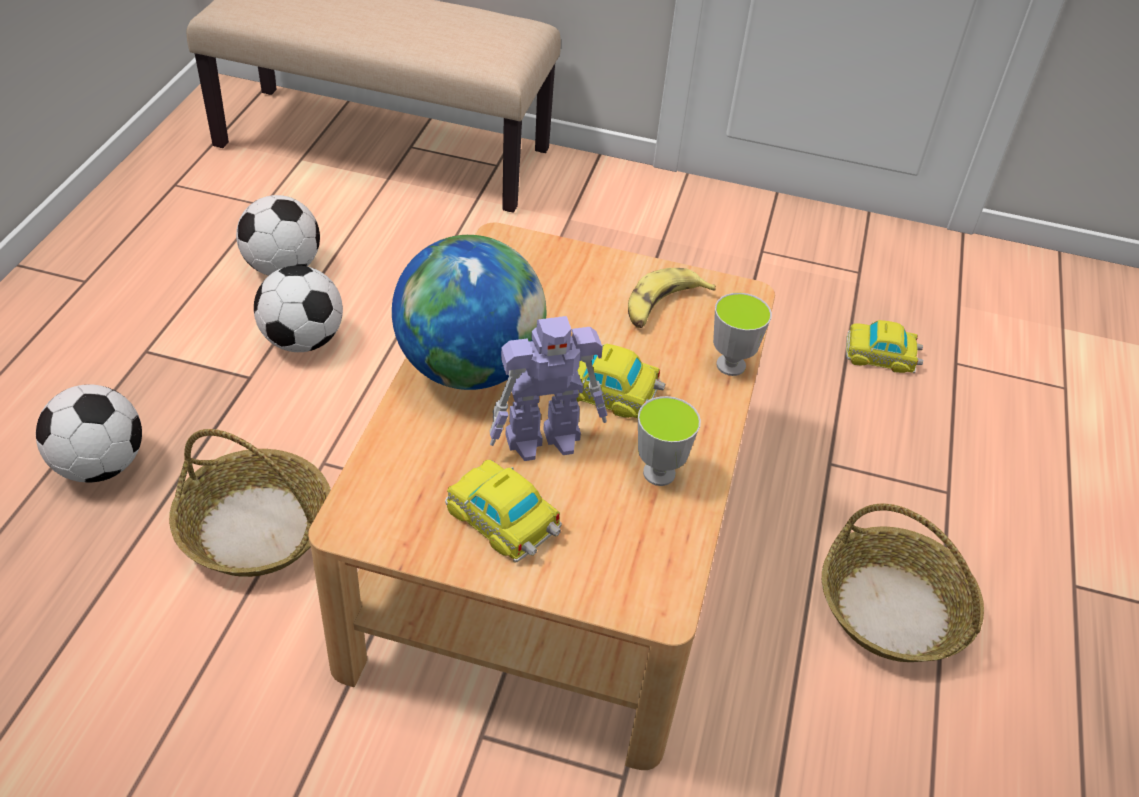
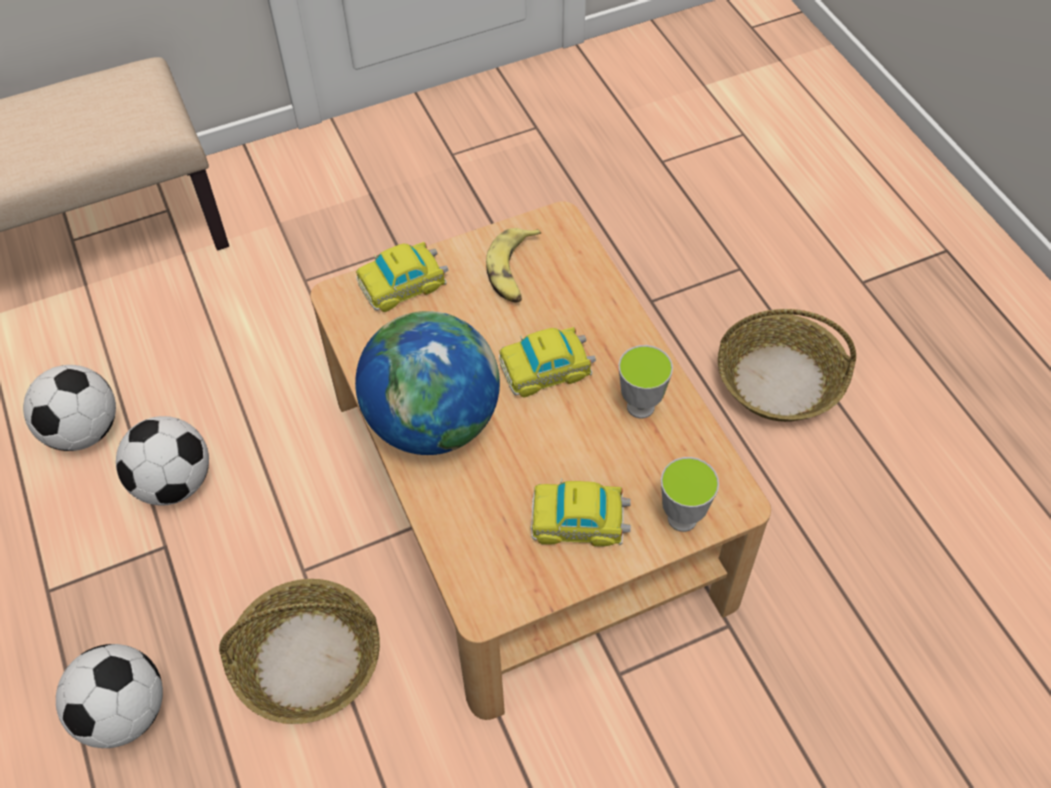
camera: 35 degrees left, 10 degrees up
(545, 439) = (543, 438): toy robot -> none
(730, 365) = (604, 287): cup -> cup (682, 518)
(882, 355) = (610, 188): toy car -> toy car (404, 282)

